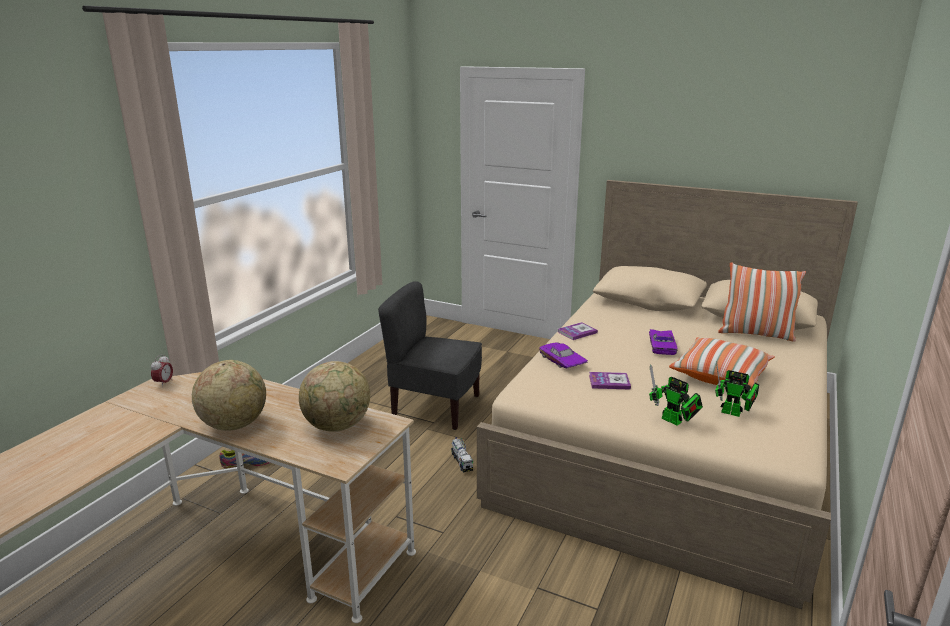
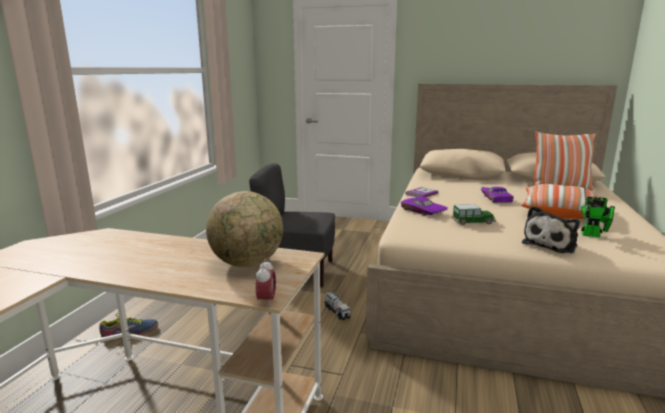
camera: 10 degrees left, 5 degrees down
(164, 383) = (41, 242): alarm clock -> alarm clock (266, 301)
(234, 424) = (129, 270): globe -> none
(609, 382) = (473, 222): book -> toy car
(674, 421) = (551, 244): toy robot -> plush toy

